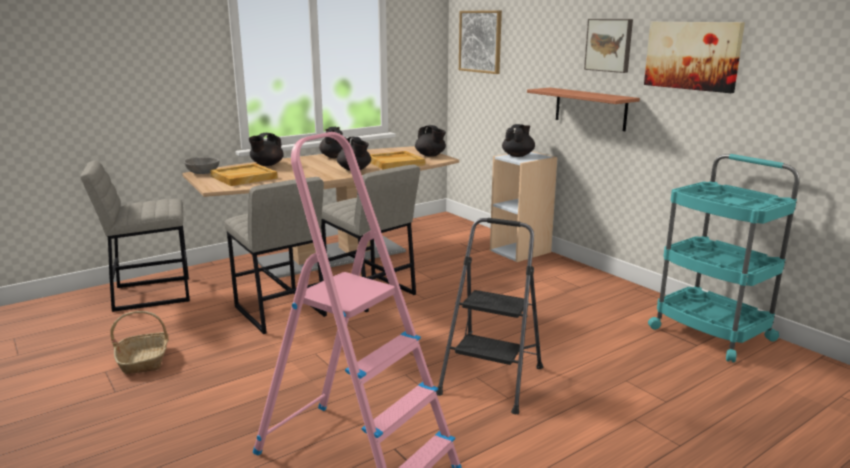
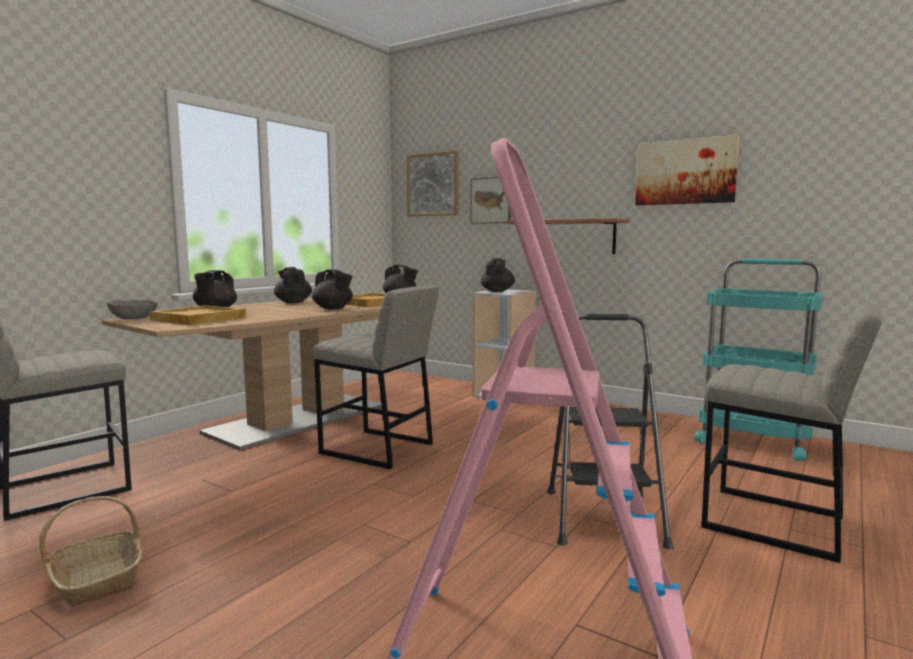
camera: 20 degrees left, 10 degrees down
(281, 312) = (278, 484): grey chair -> grey chair (777, 523)
(609, 45) = (590, 172): picture -> picture (492, 200)

